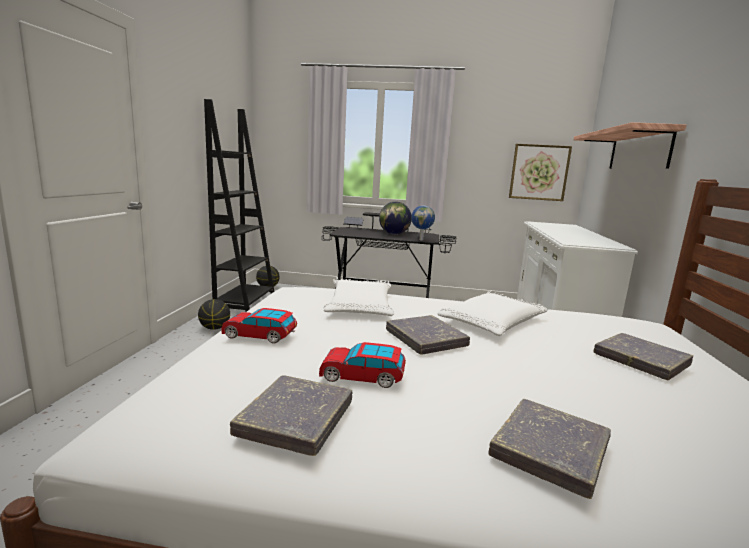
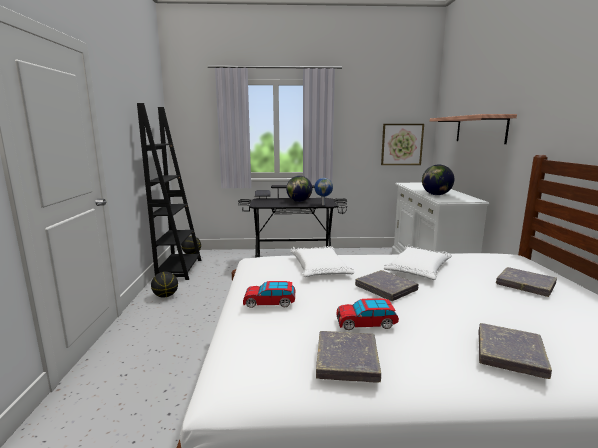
camera: 10 degrees left, 0 degrees up
(567, 237) = (436, 195): none -> globe

